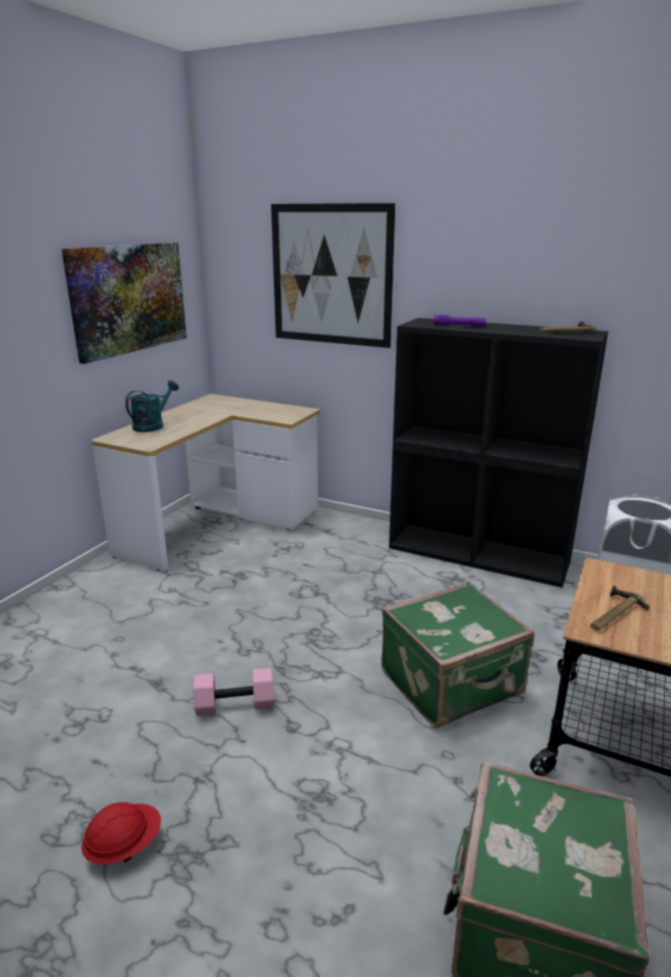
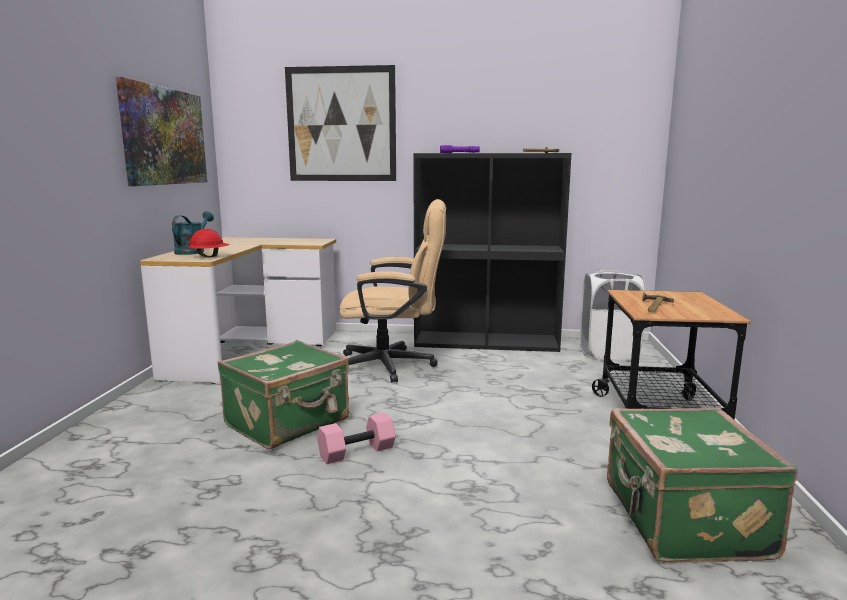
camera: 20 degrees left, 10 degrees down
(124, 846) = (324, 555): red hard hat -> red hard hat (209, 256)
(350, 576) = (394, 365): none -> beige office chair
(453, 684) = (524, 411): green suitcase -> green suitcase (289, 423)

